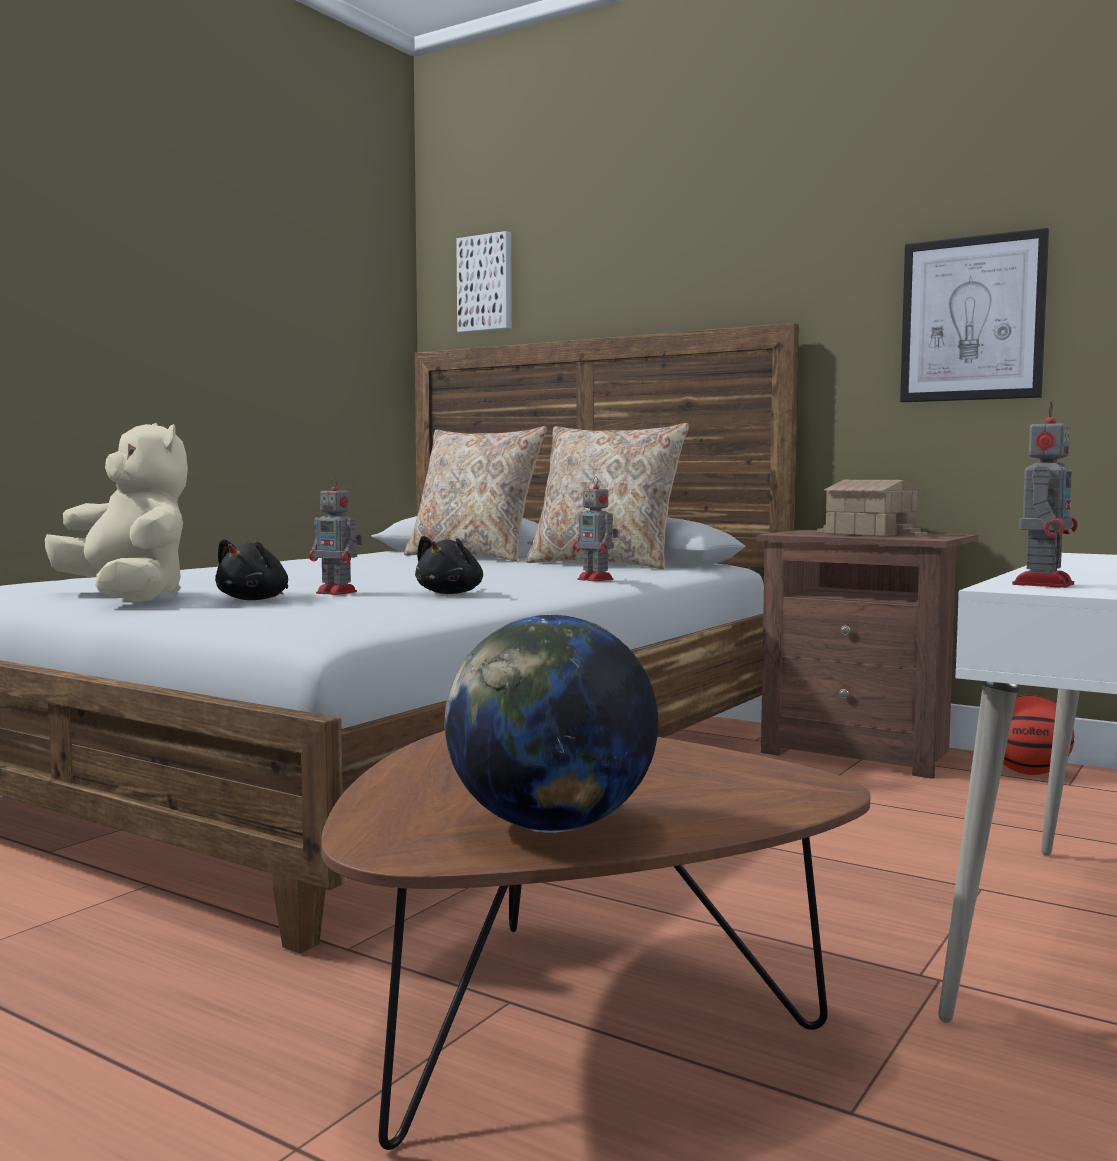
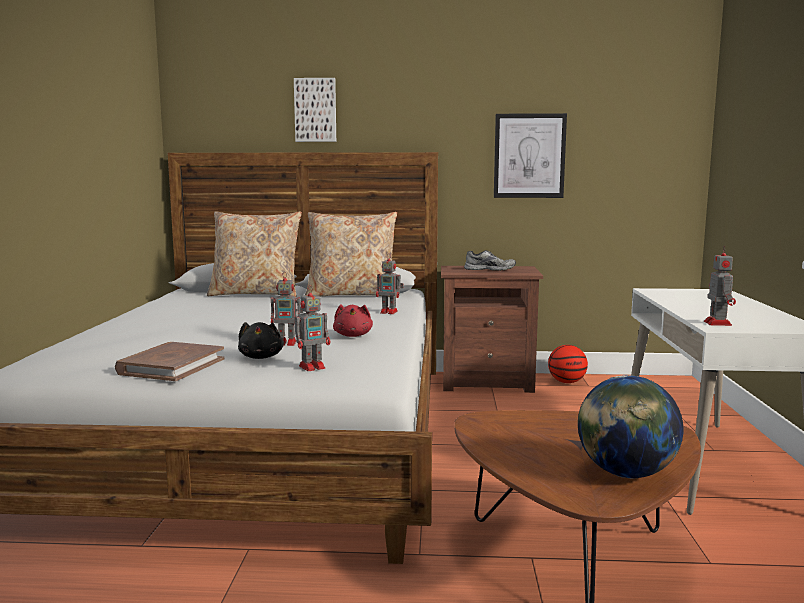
camera: 30 degrees left, 5 degrees up
(128, 597) = (171, 366): beige plush toy -> brown book
(278, 610) = (313, 367): none -> toy robot
(451, 593) = (353, 335): black plush toy -> red plush toy
(486, 283) = (221, 109): picture -> picture (315, 110)
(871, 533) = (490, 269): toy house -> grey shoe

